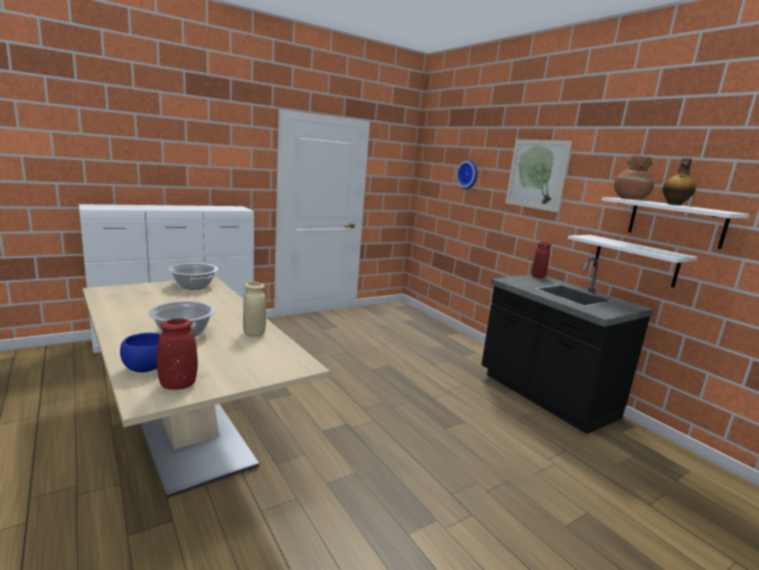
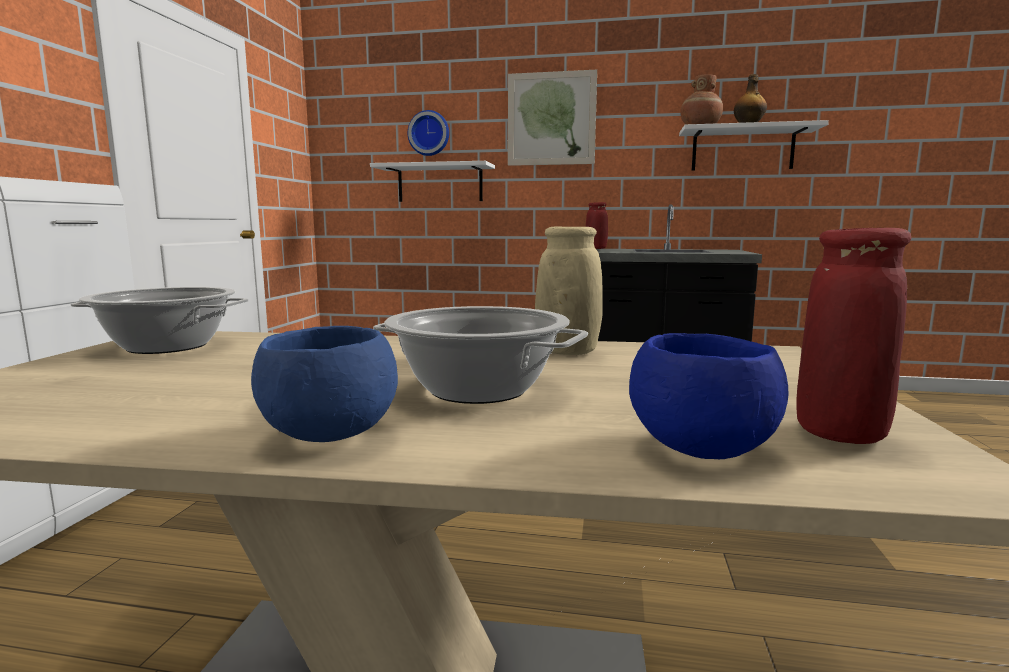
camera: 45 degrees left, 5 degrees down
(124, 329) = (329, 436): none -> blue bowl
(635, 260) = (705, 201): white shelf -> white shelf (440, 183)

